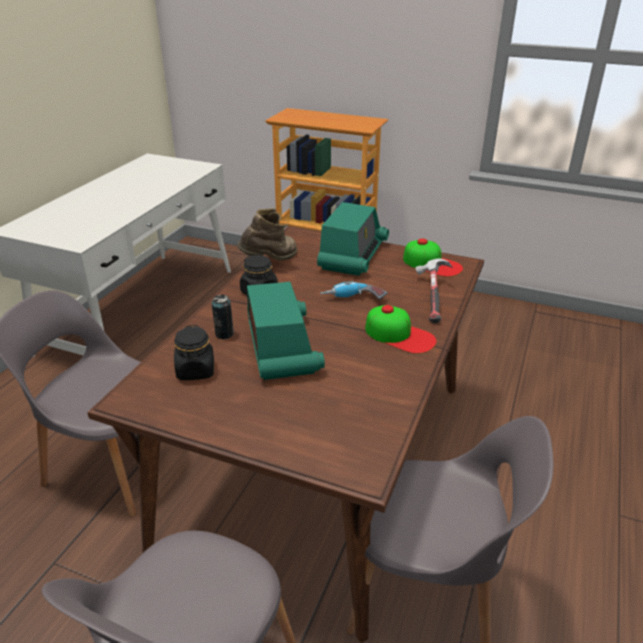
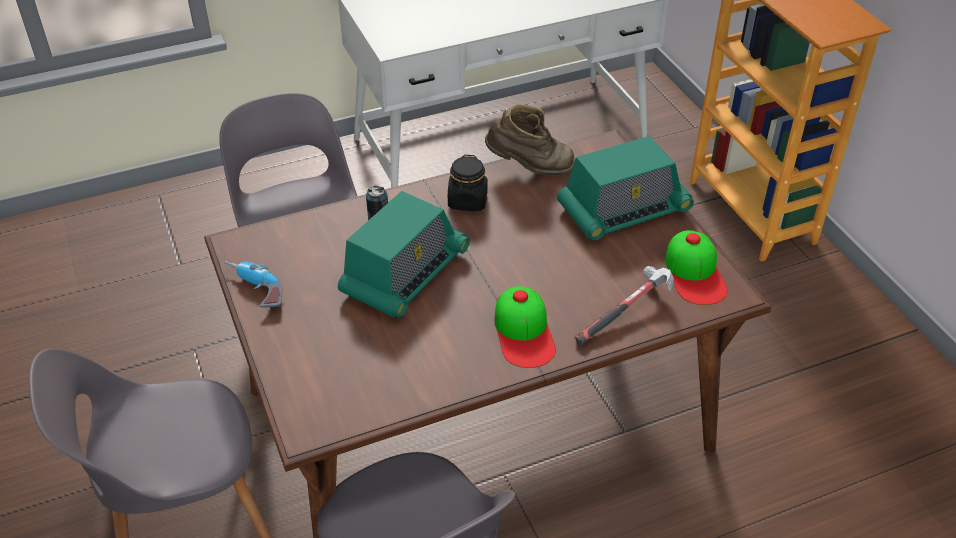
camera: 45 degrees right, 10 degrees up
(196, 370) = (312, 250): black jar -> none
(353, 299) = (541, 264): power drill -> power drill (254, 290)

